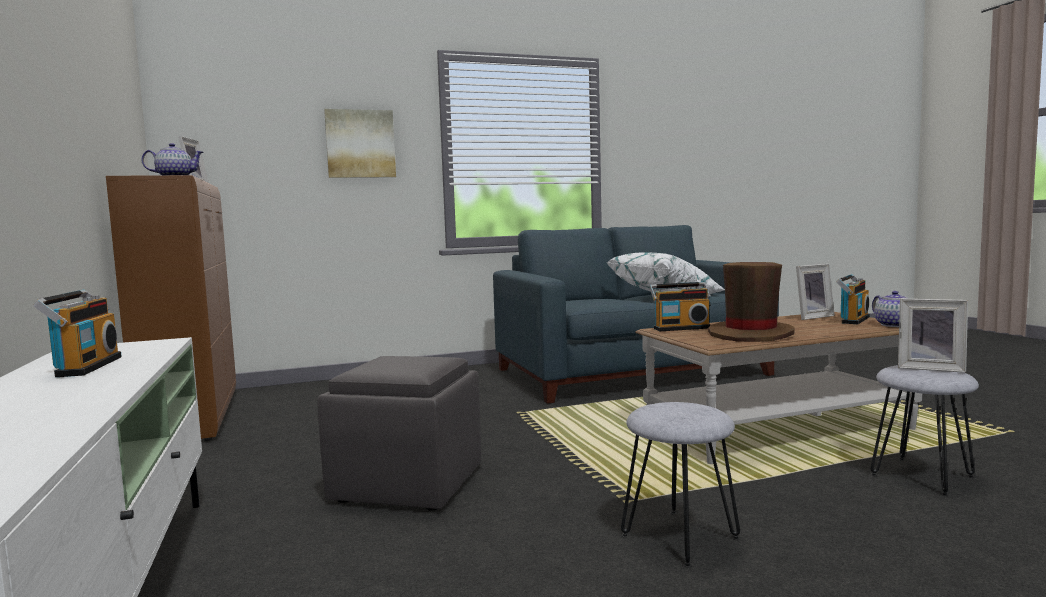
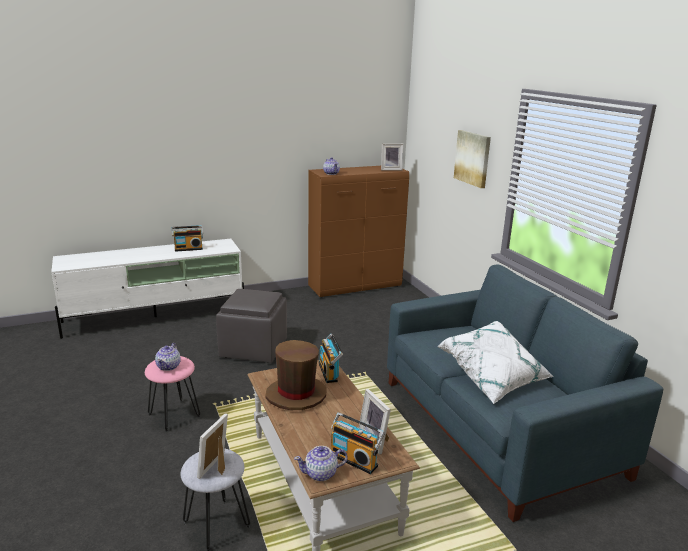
camera: 85 degrees right, 15 degrees up
(679, 536) = (174, 415): grey stool -> pink stool
(688, 410) = (169, 366): none -> teapot

